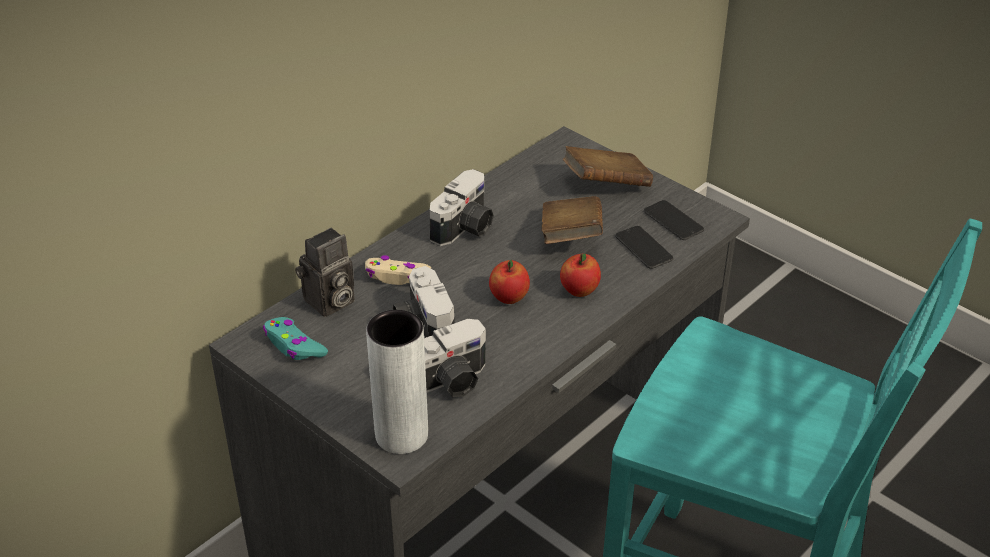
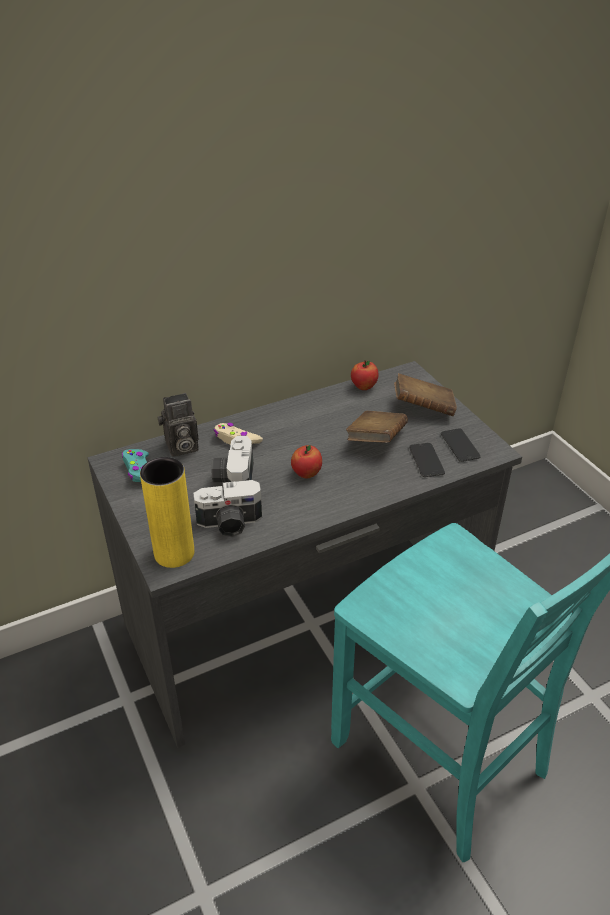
camera: 20 degrees right, 0 degrees up
(401, 435) = (174, 553): grey vase -> yellow vase
(466, 228) = (304, 417): camera -> none
(579, 291) = (360, 480): apple -> apple (363, 386)

